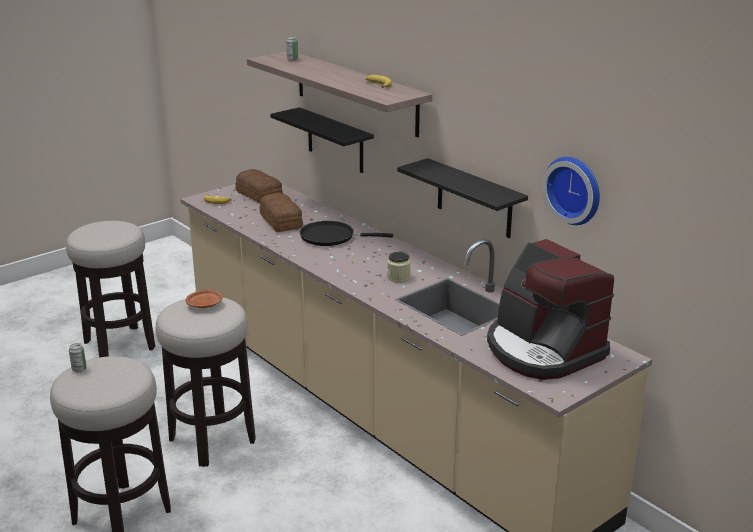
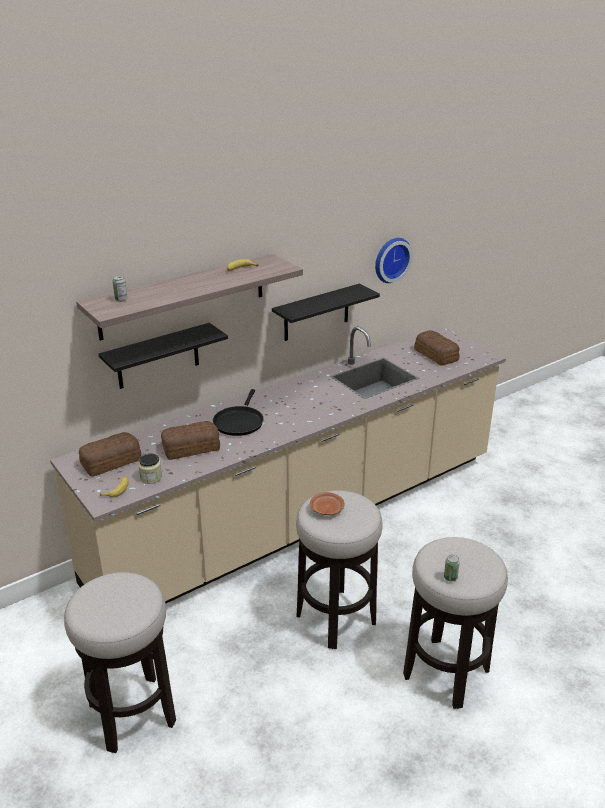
camera: 85 degrees left, 5 degrees up
(398, 277) = (327, 395): jar -> jar (151, 477)
(543, 350) = (436, 354): coffee machine -> bread

